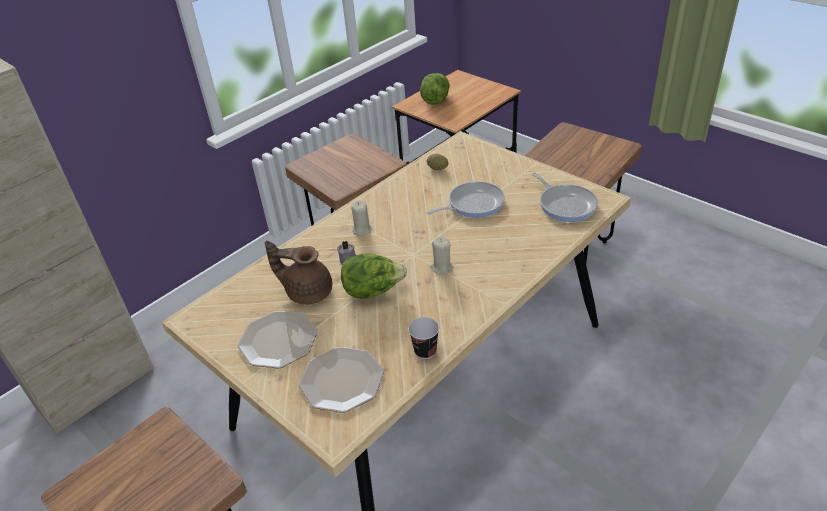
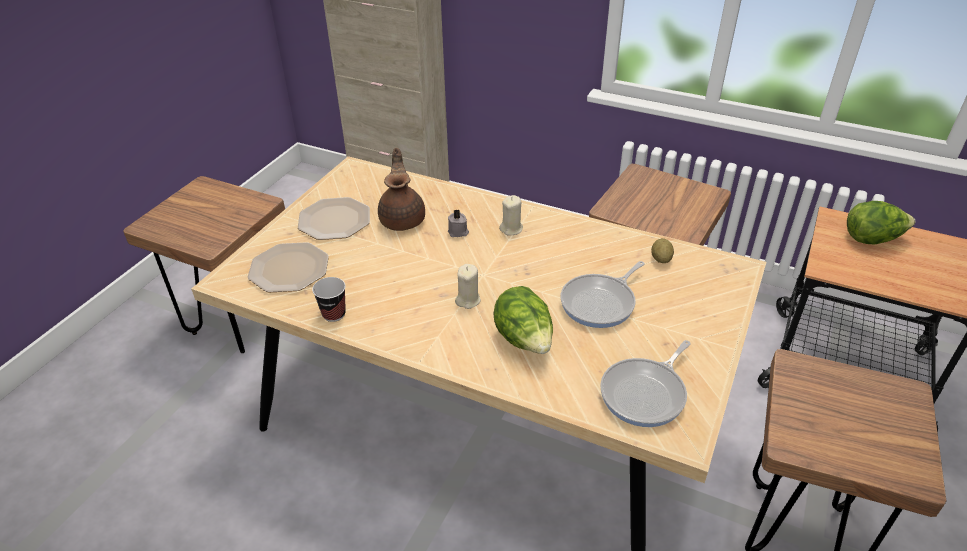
camera: 70 degrees right, 0 degrees up
(373, 291) = (415, 259): lettuce -> lettuce (524, 340)
(472, 204) = (600, 303): frying pan -> frying pan turned 90 degrees clockwise

